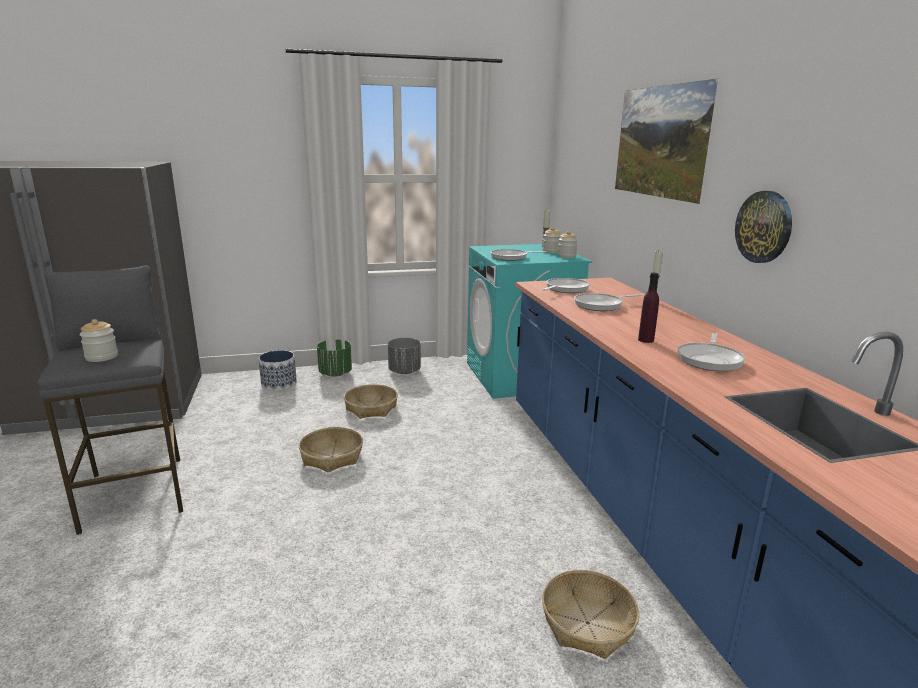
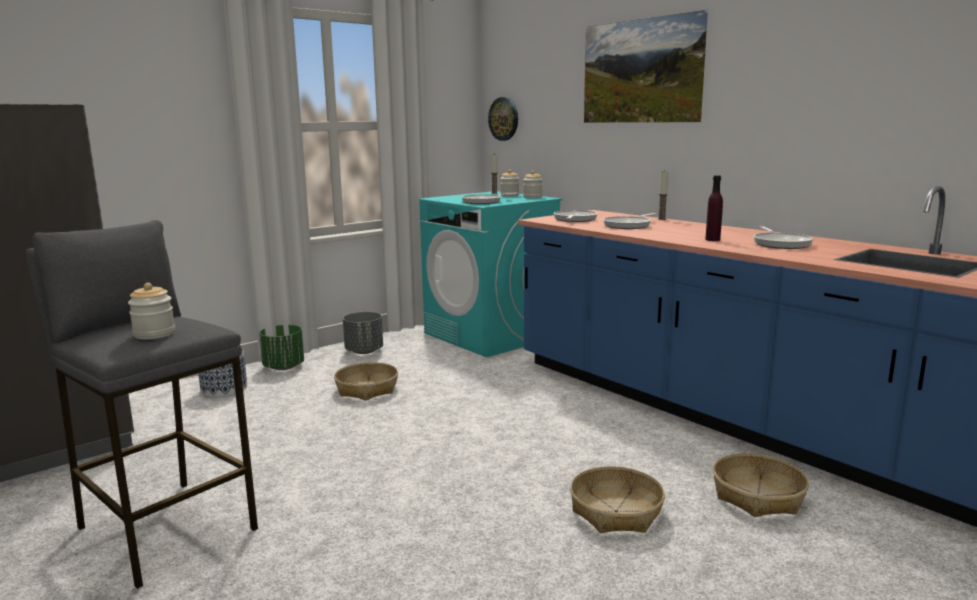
camera: 25 degrees left, 5 degrees down
(332, 457) = (377, 439): basket -> basket (616, 511)
(764, 227) = (780, 131): wall clock -> wall clock (504, 119)

